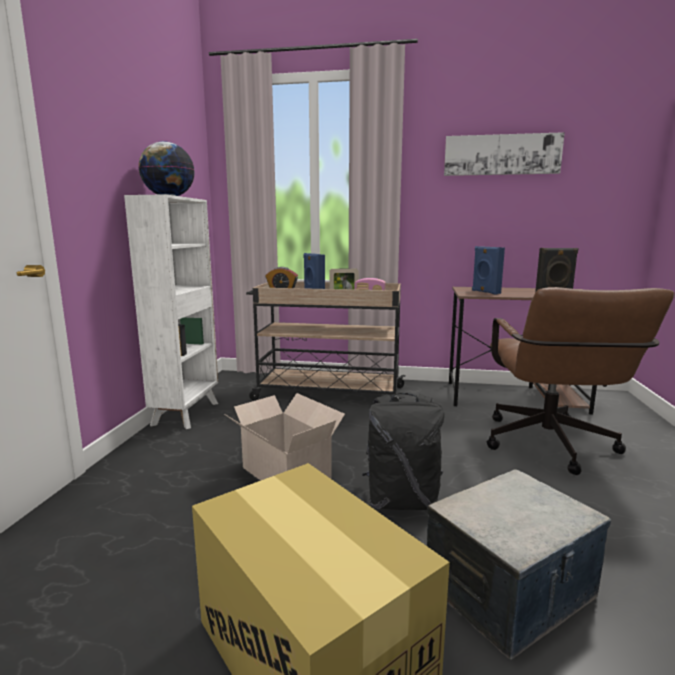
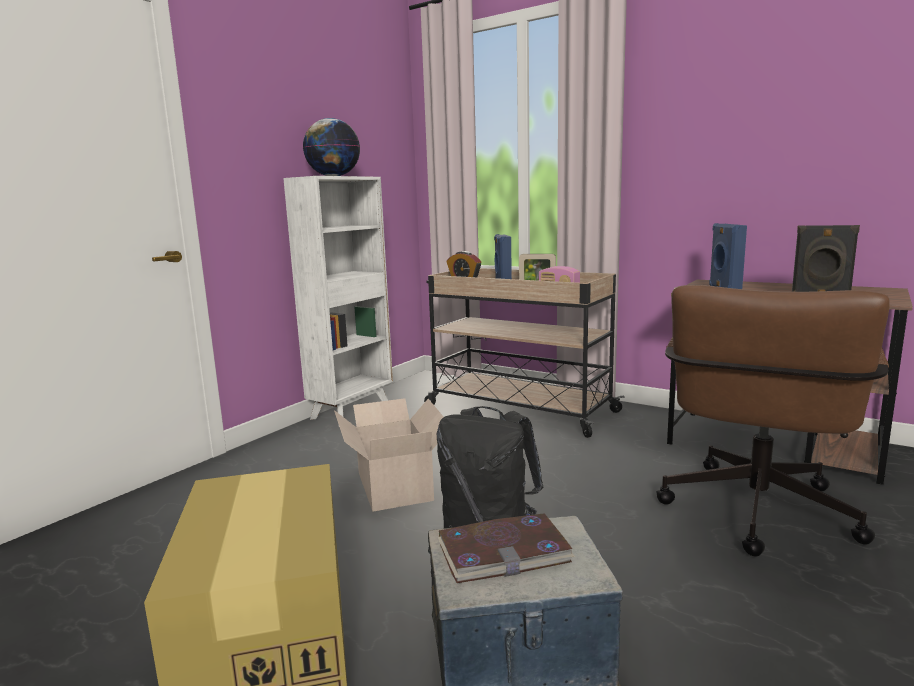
camera: 25 degrees right, 0 degrees up
(501, 155) = (771, 89): picture -> none
(506, 509) = (504, 552): none -> book

